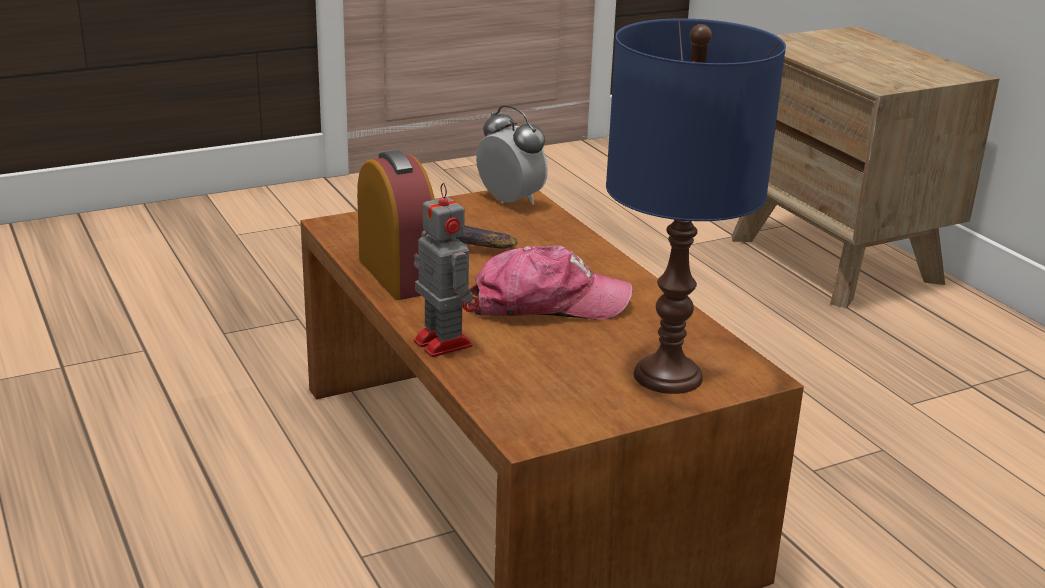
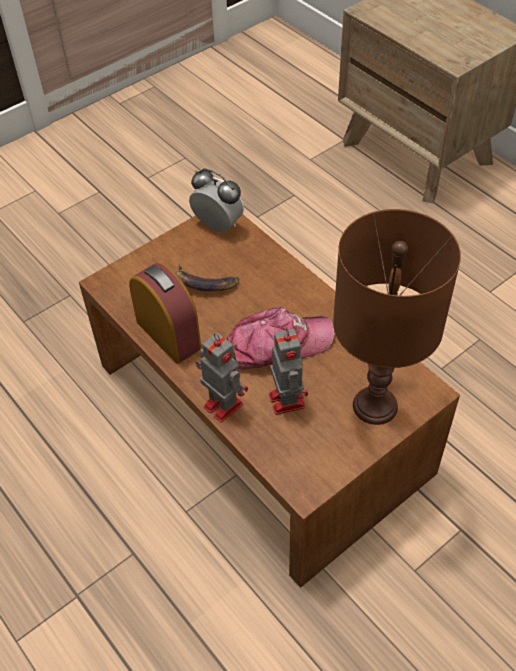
camera: 10 degrees left, 25 degrees up
(537, 351) = (286, 399): none -> toy robot
(669, 376) = (376, 406): blue table lamp -> brown table lamp

